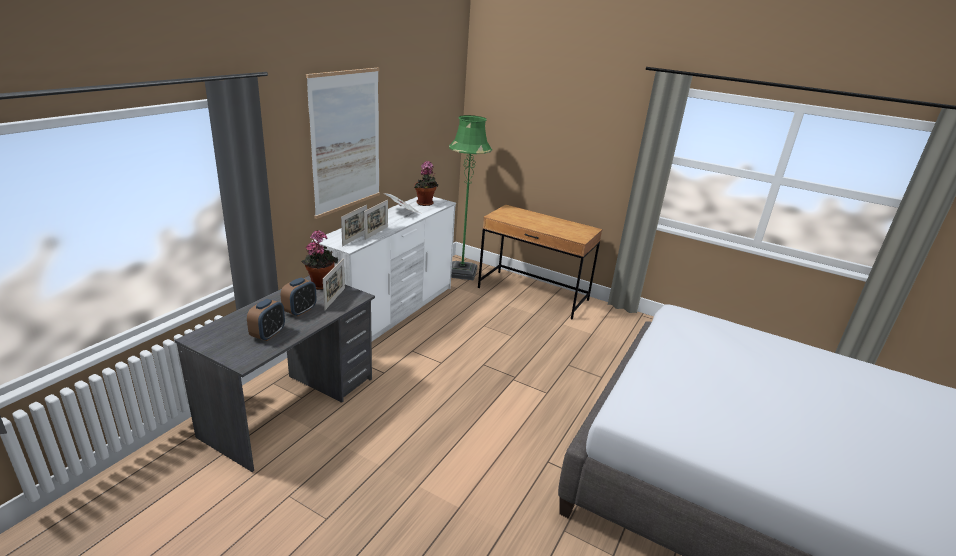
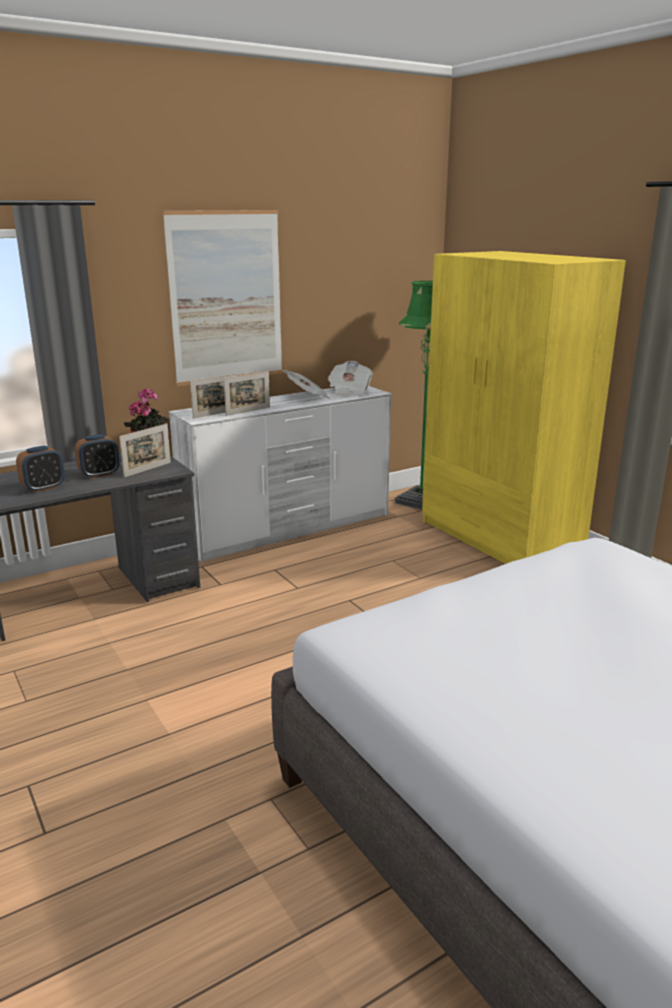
camera: 30 degrees right, 5 degrees down
(425, 204) = (349, 392): potted plant -> newspaper
(533, 294) = (499, 538): brown desk -> yellow wardrobe

